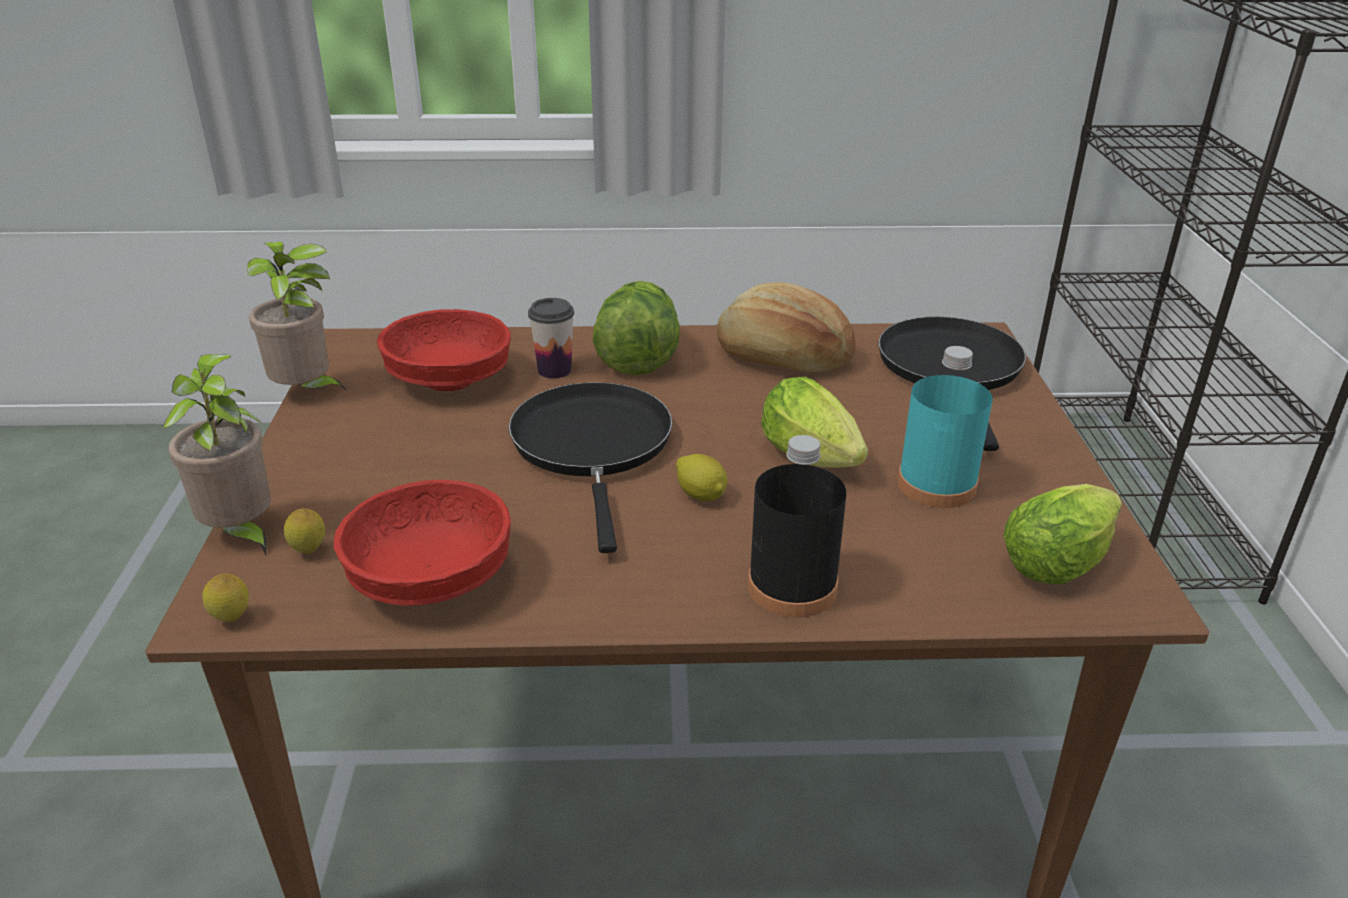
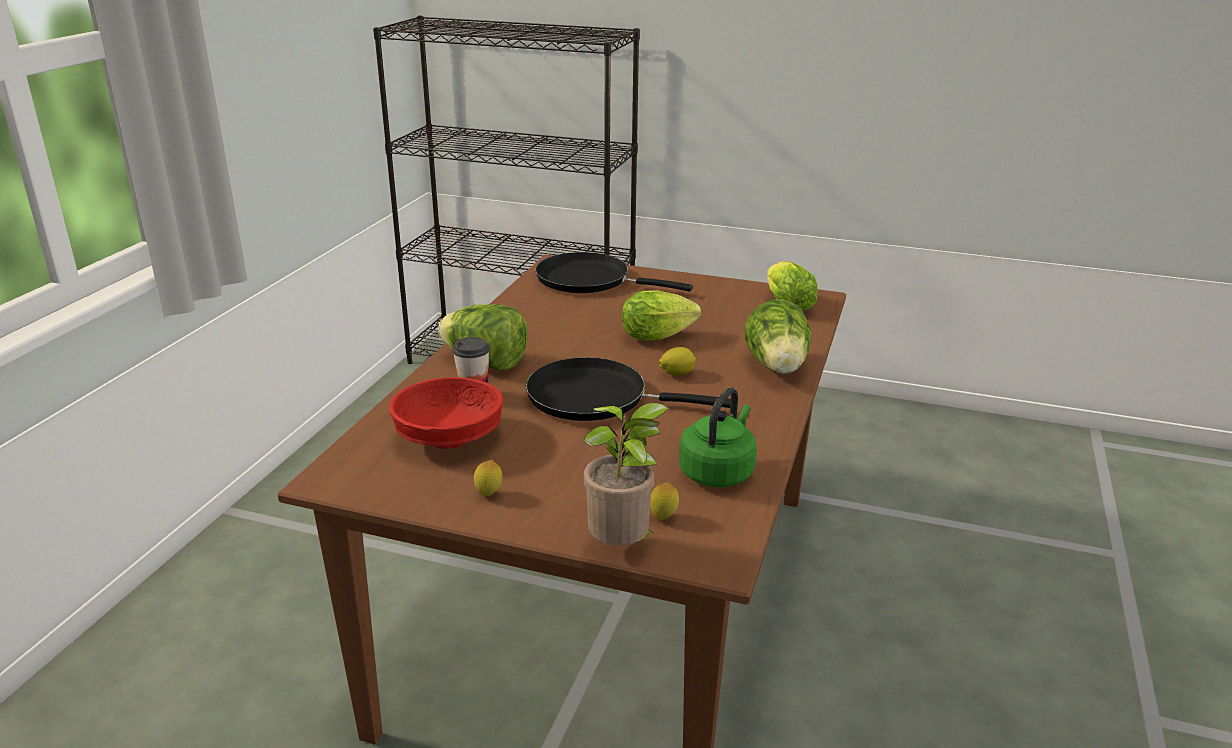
camera: 70 degrees left, 5 degrees down
(232, 620) = (730, 554): lemon -> lemon (489, 494)
(307, 393) = (411, 506): potted plant -> none
(433, 578) = (718, 472): red bowl -> green kettle
(783, 358) = (531, 319): bread -> none
(792, 587) = (778, 368): black bottle -> lettuce
(936, 485) = (706, 313): turquoise bottle -> none

